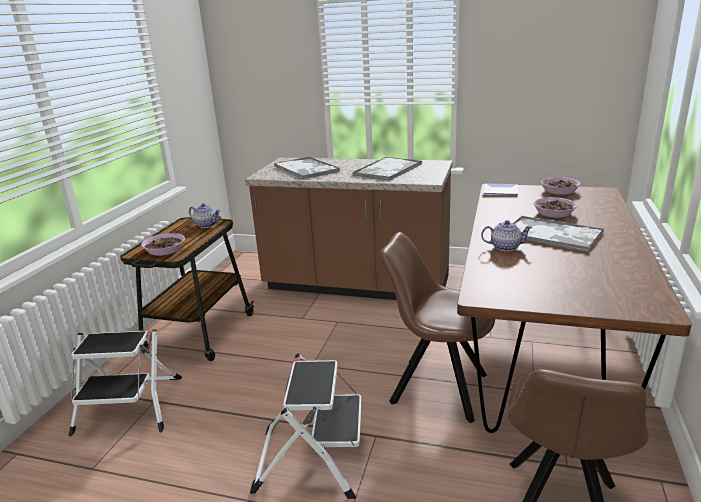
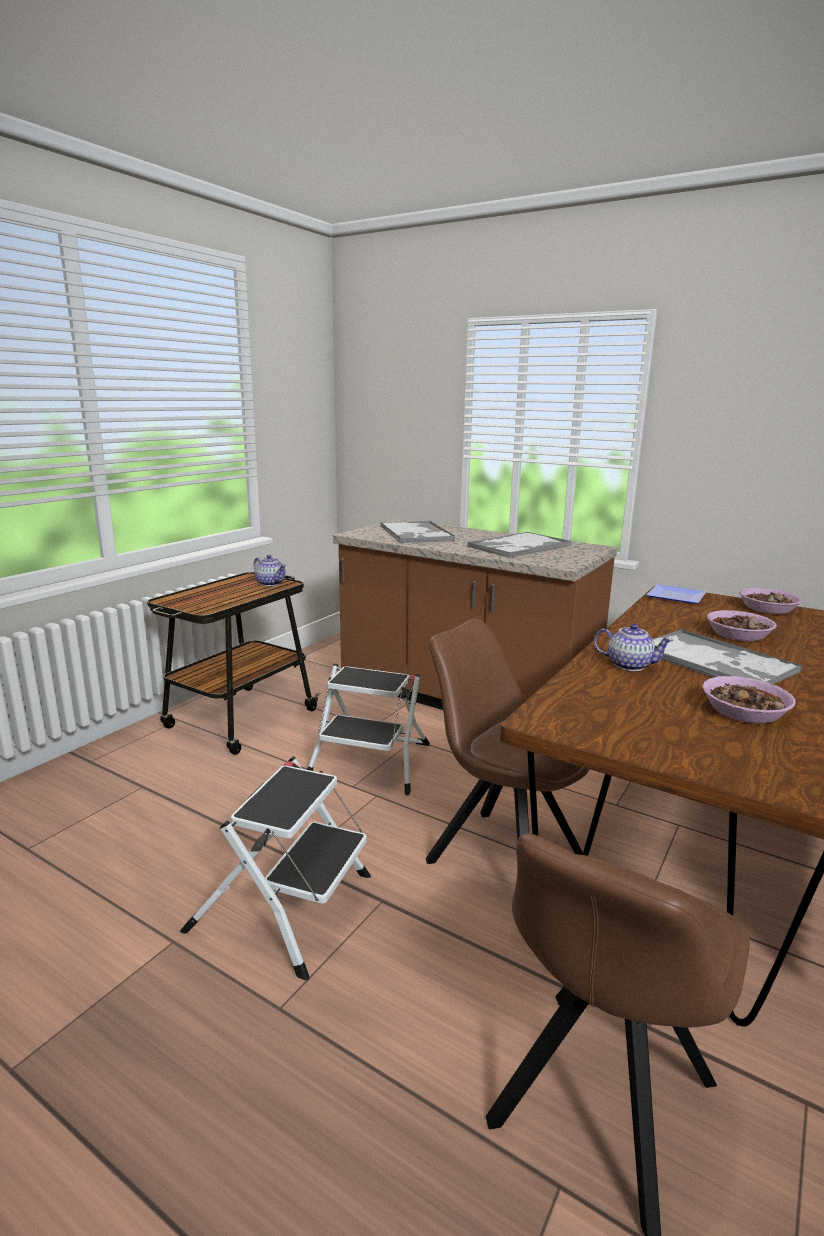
camera: 15 degrees right, 5 degrees down
(131, 406) = (114, 786): step ladder -> step ladder (372, 761)
(165, 250) = (200, 602): bowl -> bowl (744, 712)

